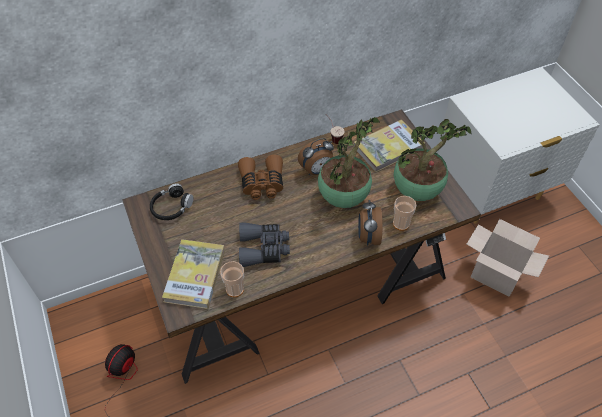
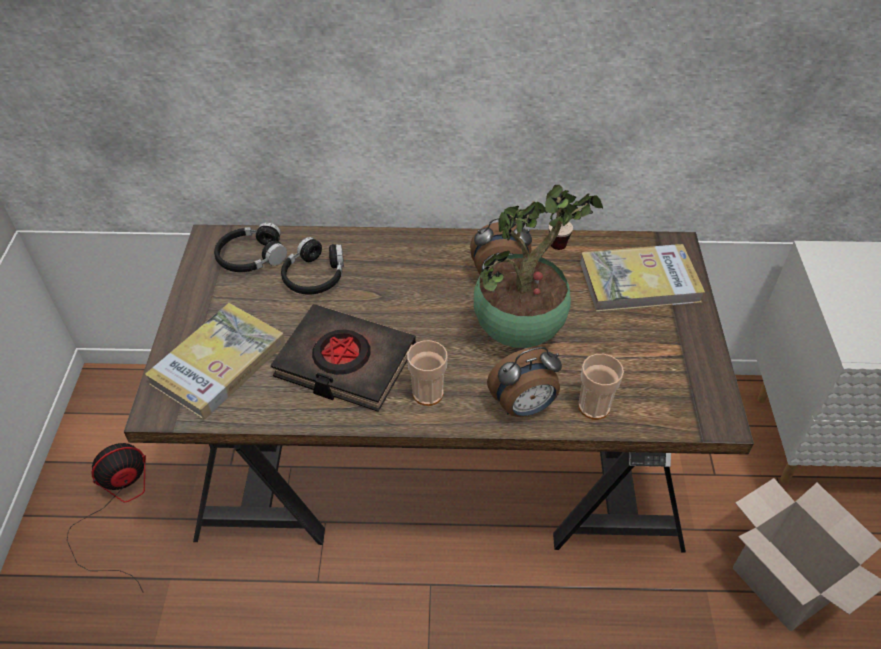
camera: 25 degrees right, 5 degrees down
(216, 205) = (315, 276): none -> black headphones
(235, 289) = (262, 406): cup -> cup (428, 393)
(262, 183) = (403, 268): brown binoculars -> none
(264, 248) = (345, 363): grey binoculars -> black book
(368, 237) = (524, 407): alarm clock -> alarm clock turned 135 degrees counterclockwise
(418, 190) = (654, 364): potted plant -> none

